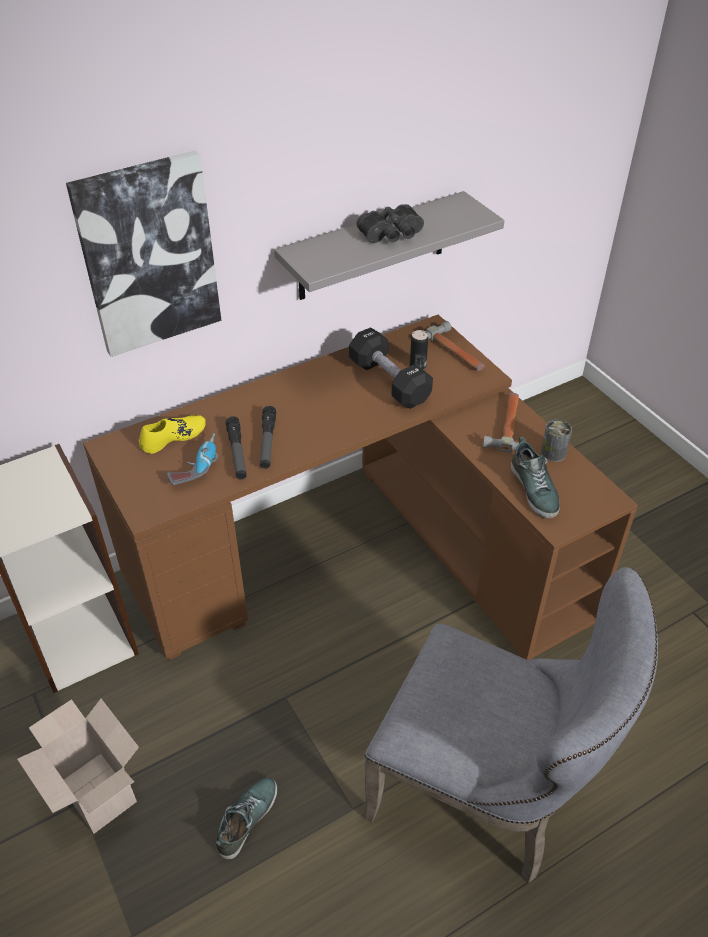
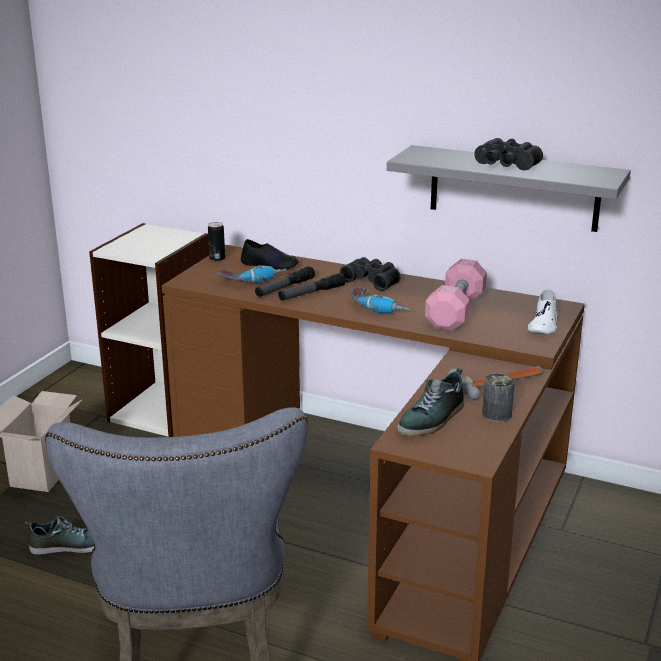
camera: 55 degrees right, 20 degrees down
(148, 255) = (305, 104): picture -> none
(173, 437) = (270, 265): yellow shoe -> black shoe
(281, 393) = (373, 281): none -> black binoculars
(341, 420) = (378, 308): none -> power drill
(389, 381) = (455, 311): black dumbbell -> pink dumbbell
(417, 366) = (496, 315): can -> can (217, 258)
(455, 352) = (543, 324): hammer -> white shoe

